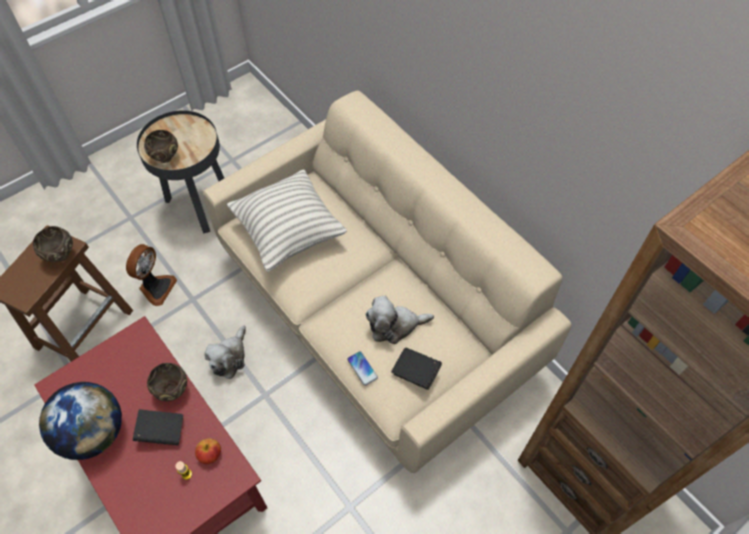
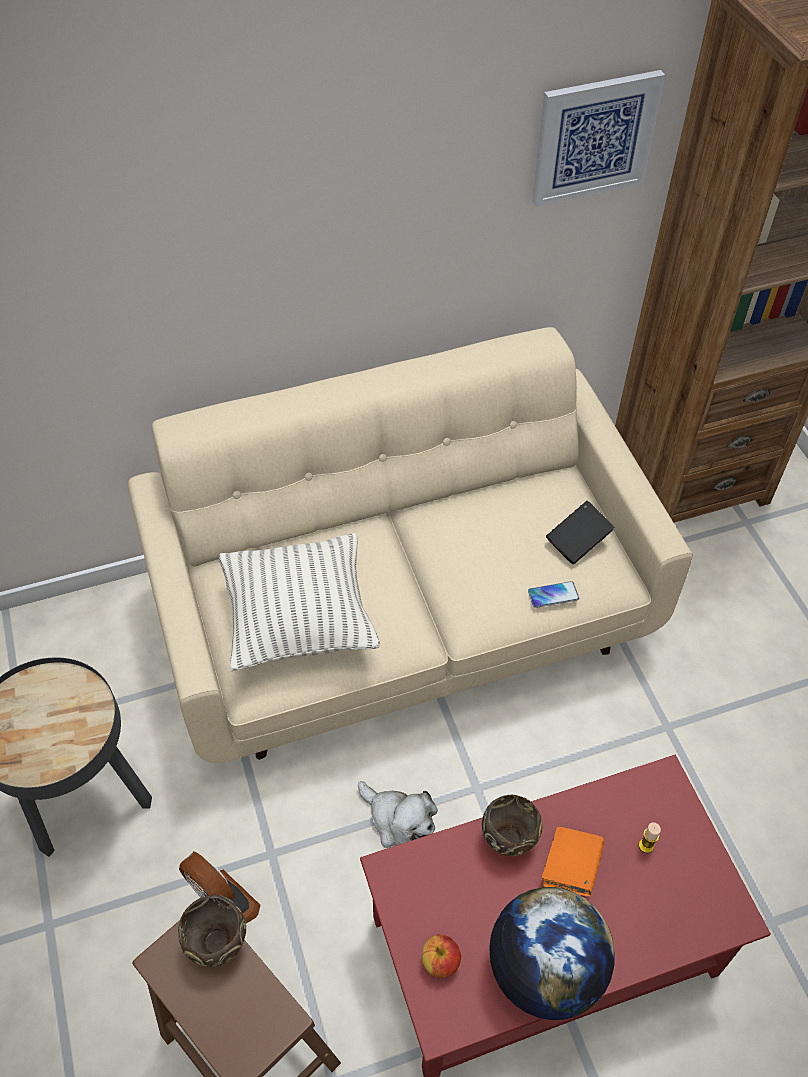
camera: 70 degrees left, 5 degrees down
(161, 431) = (570, 868): black book -> orange book
(166, 158) = (68, 748): brown bowl -> none
(210, 455) = (624, 808): apple -> apple (440, 962)
(395, 325) = (503, 542): plush toy -> none
(634, 176) = (594, 138): none -> picture

